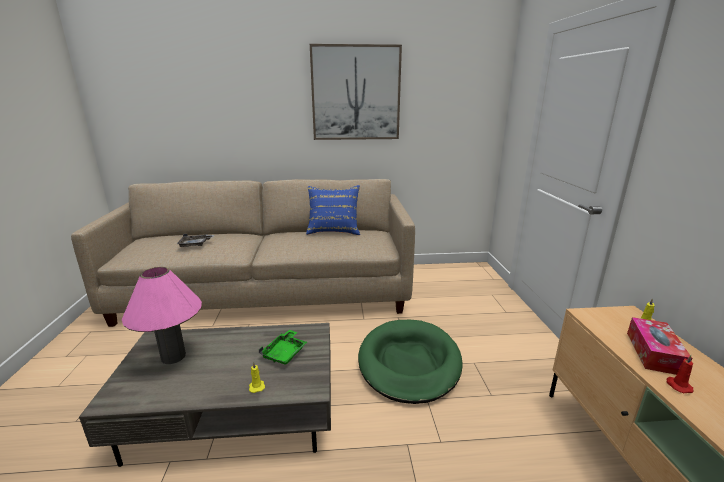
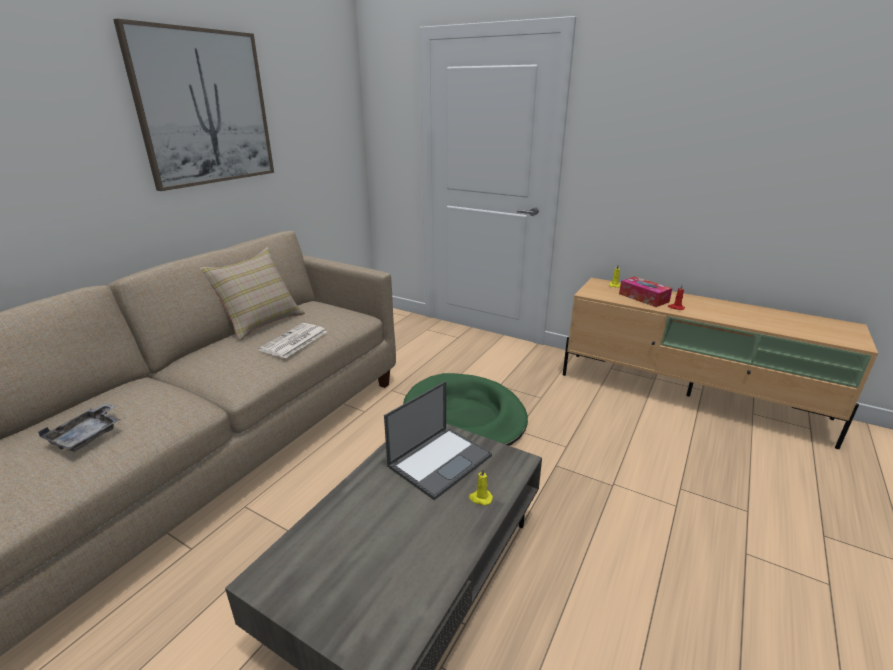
camera: 55 degrees left, 5 degrees up
(173, 356) = (343, 562): pink table lamp -> none
(285, 353) = (440, 460): green tray -> laptop
(322, 245) = (294, 341): none -> newspaper
(334, 230) = (260, 322): blue pillow -> beige pillow

